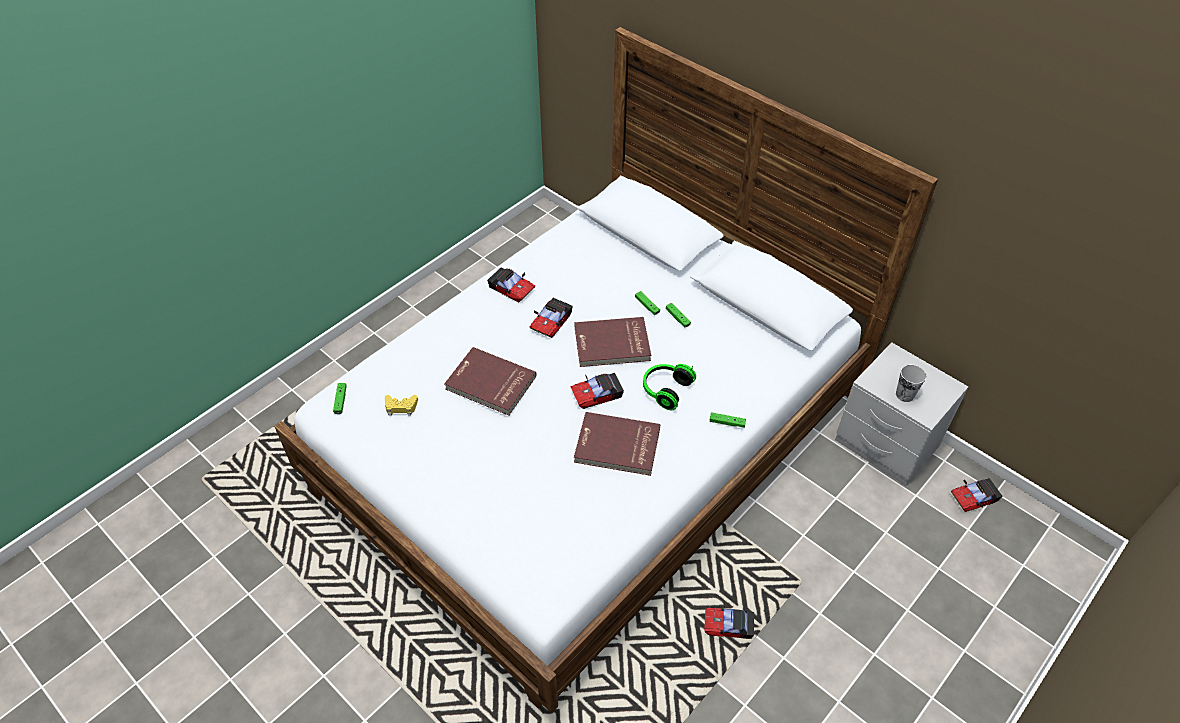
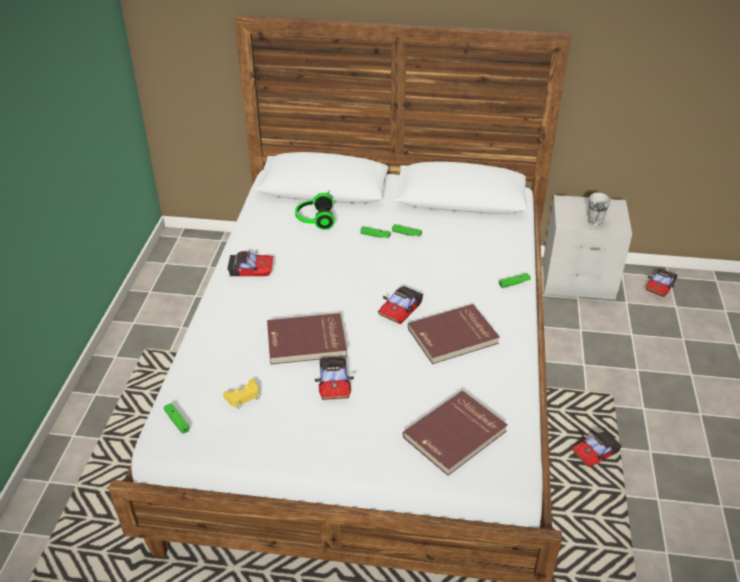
camera: 35 degrees left, 10 degrees down
(551, 322) = (311, 277): toy car -> toy car (334, 383)
(612, 345) = (376, 271): red book -> red book (456, 435)
(665, 390) = (448, 283): headphones -> headphones (315, 219)

